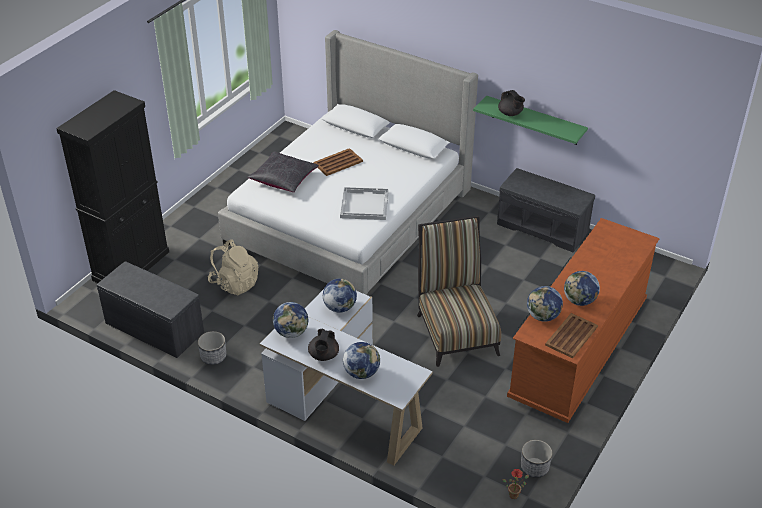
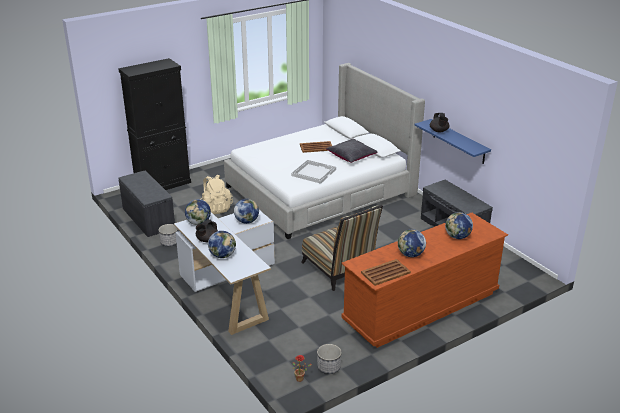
camera: 25 degrees right, 10 degrees down
(283, 179) = (273, 148): black pillow -> black pillow (351, 156)
(456, 330) = (340, 271): chair -> chair turned 135 degrees clockwise
(535, 120) = (459, 141): green shelf -> blue shelf
(543, 316) = (374, 256): globe -> globe (457, 237)

